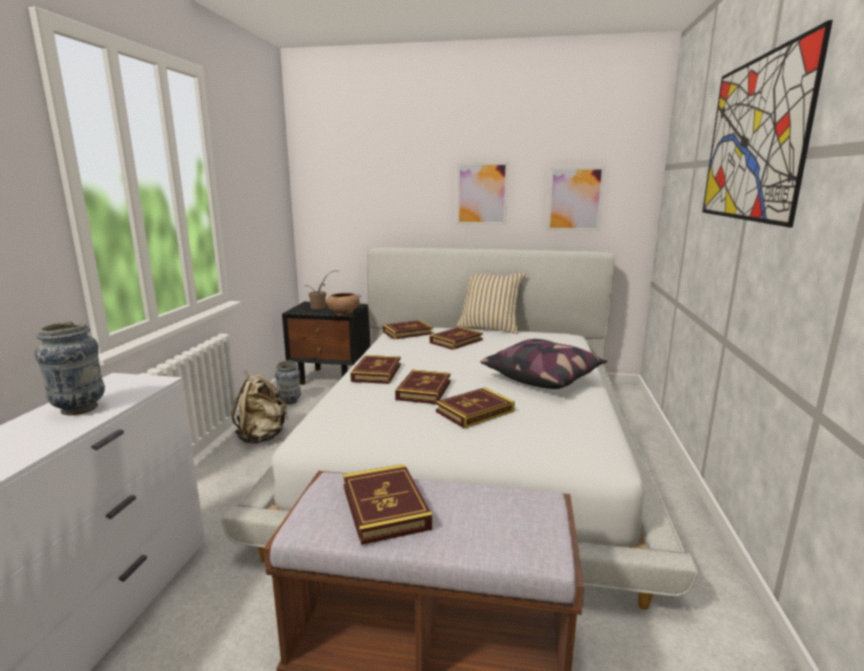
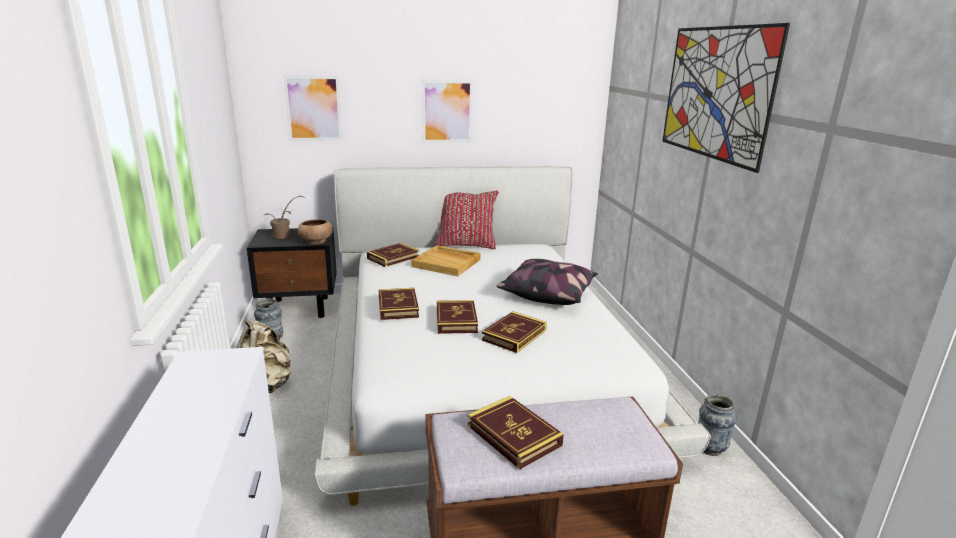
camera: 20 degrees left, 5 degrees up
(79, 409) = (196, 398): vase -> vase (710, 449)
(456, 341) = (447, 263): book -> beige tray
(489, 328) = (466, 244): beige pillow -> red pillow
(575, 199) = (534, 117): picture -> picture (313, 108)

